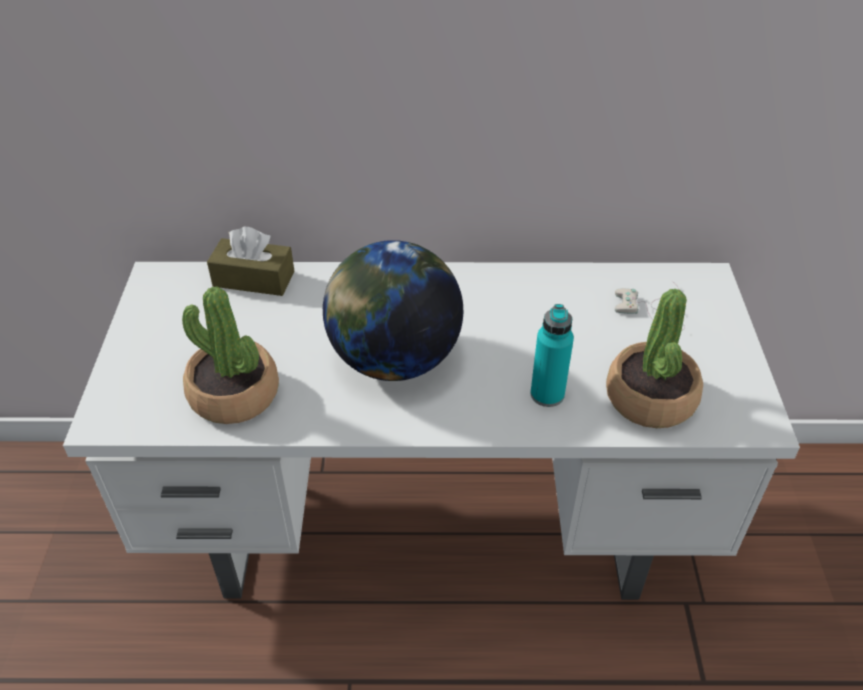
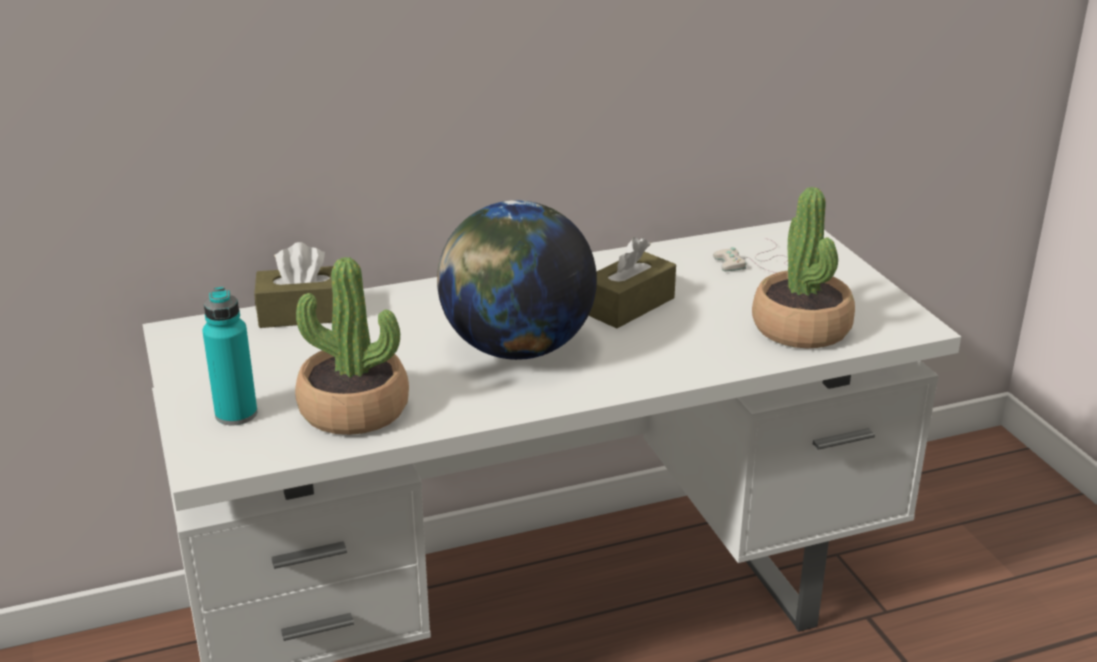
camera: 20 degrees left, 15 degrees down
(512, 332) = (628, 305): none -> brown tissue box
(547, 394) = (697, 345): turquoise bottle -> turquoise bottle (236, 414)

